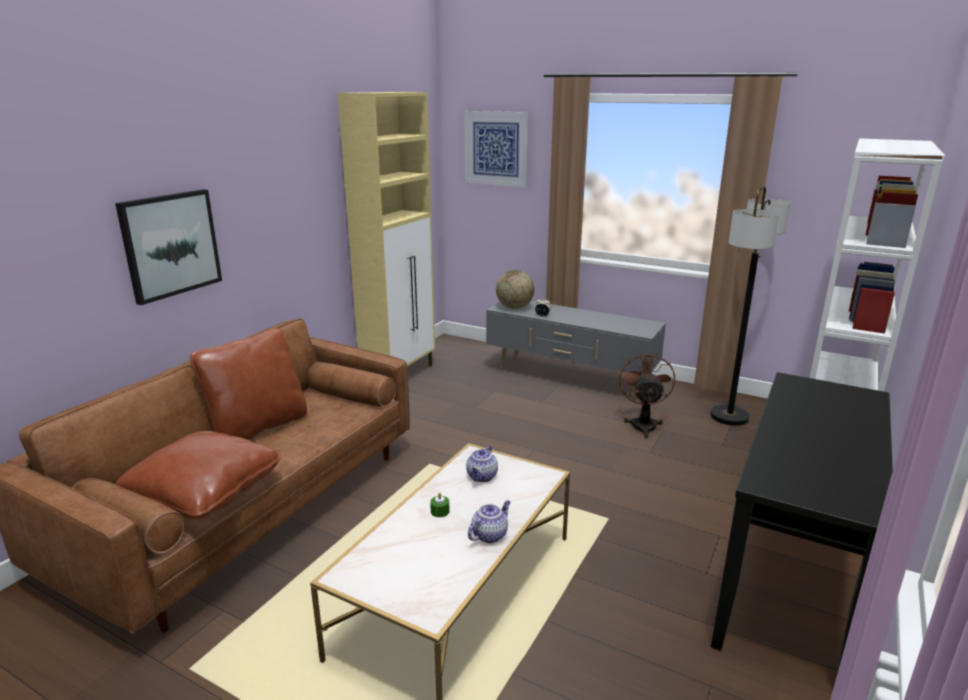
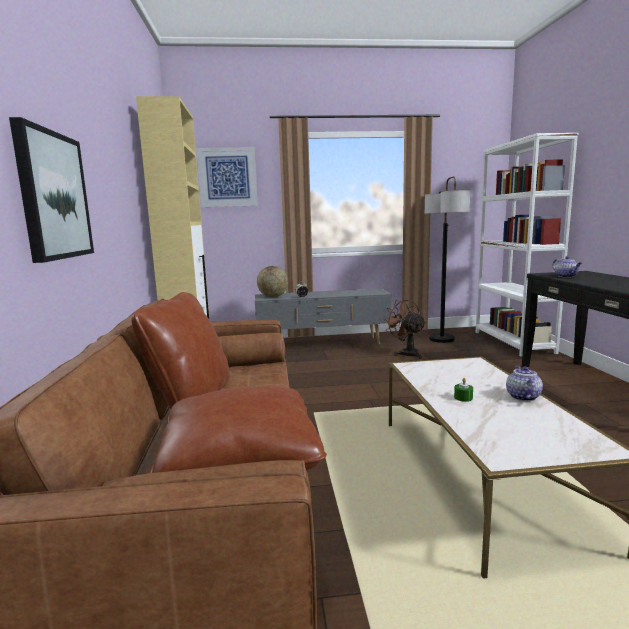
camera: 35 degrees left, 10 degrees down
(482, 477) = (442, 374): teapot -> teapot (566, 276)

